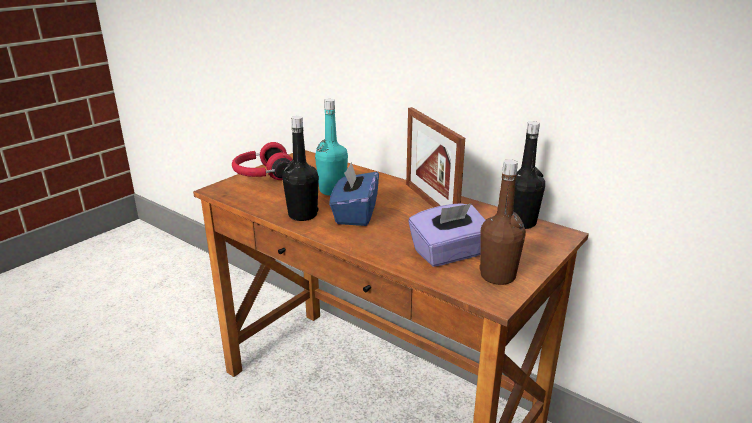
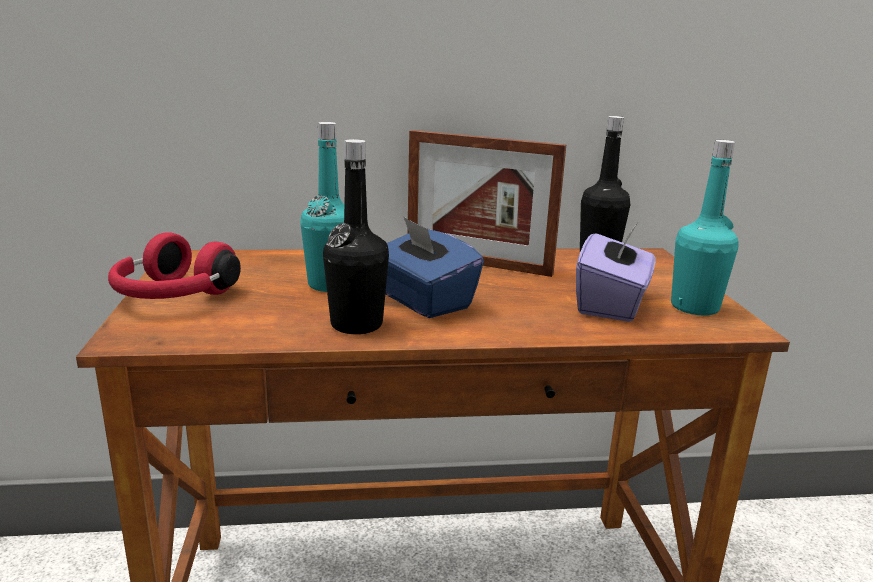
camera: 45 degrees left, 5 degrees down
(498, 276) = (694, 307): brown bottle -> turquoise bottle

